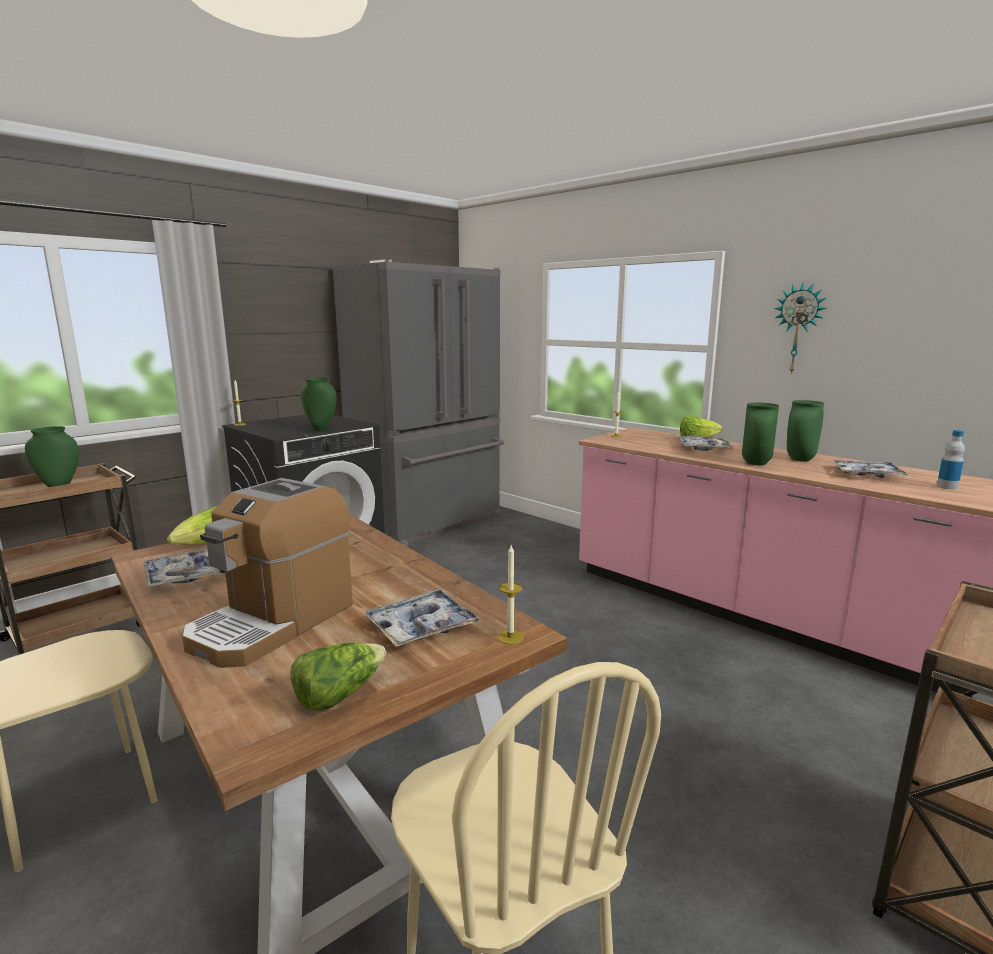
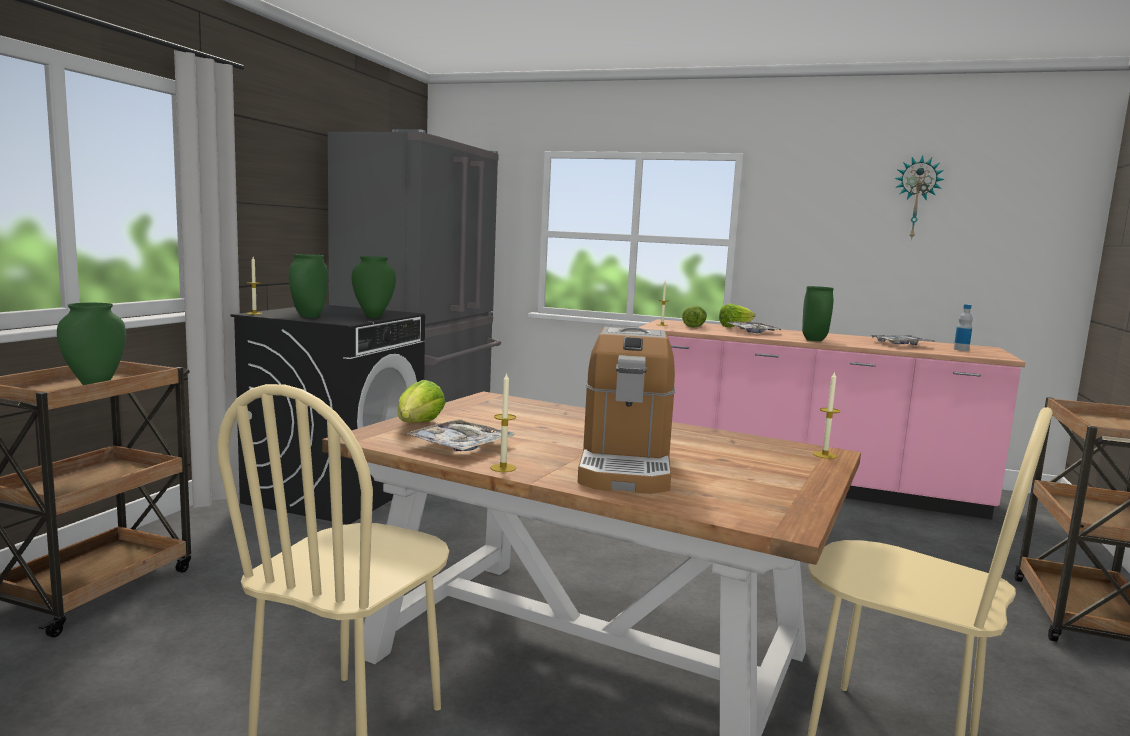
camera: 25 degrees left, 5 degrees down
(167, 609) = (503, 468): none -> candle
(339, 694) = (778, 495): lettuce -> lettuce (694, 326)
(421, 627) = (750, 456): tray -> none
(798, 329) = (813, 226): wall clock -> wall clock (916, 198)
(801, 460) = (839, 337): green vase -> green vase (310, 317)

